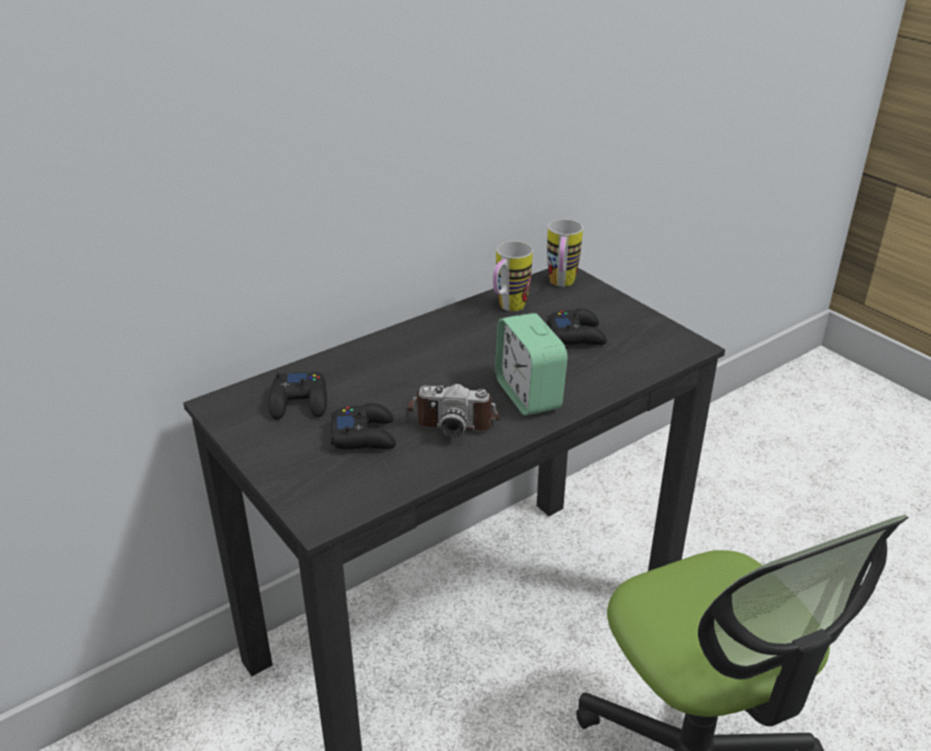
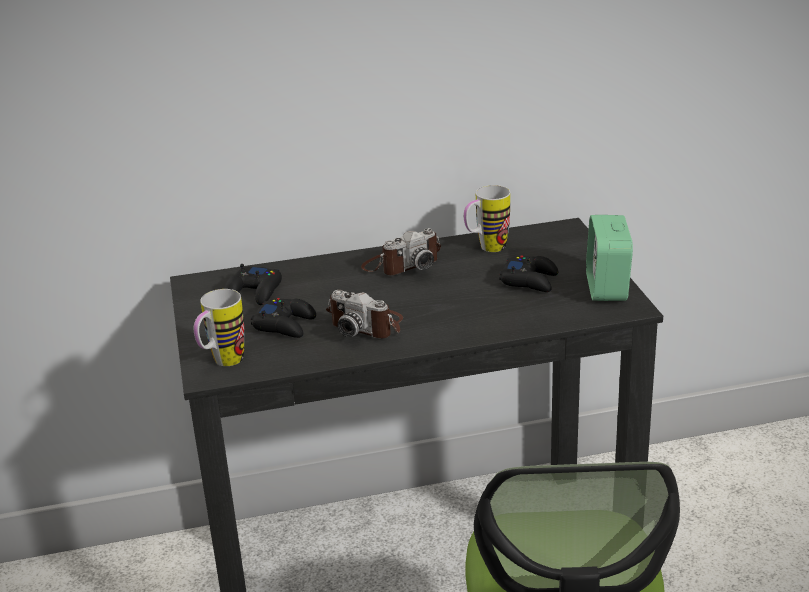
camera: 25 degrees right, 5 degrees down
(436, 340) = (402, 264): none -> camera
(528, 395) = (444, 319): alarm clock -> alarm clock (607, 287)
(561, 285) = (553, 236): mug -> mug (222, 363)

